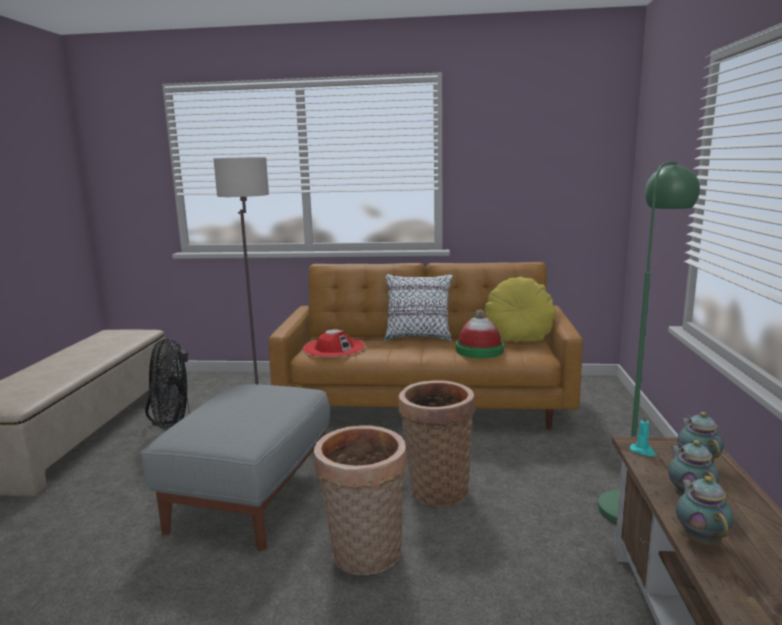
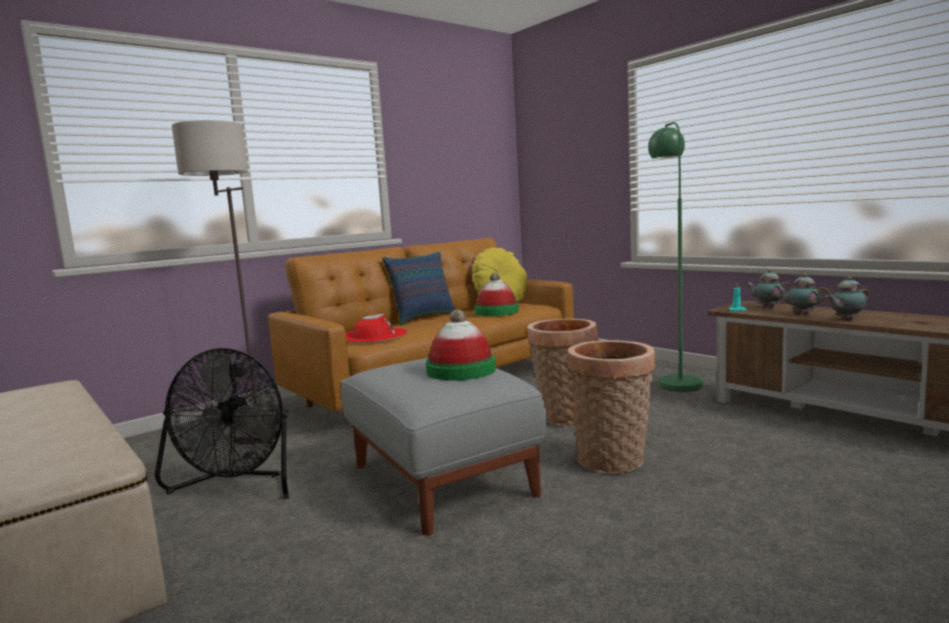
camera: 45 degrees left, 5 degrees down
(254, 414) = (461, 370): none -> hat
(418, 338) = (423, 318): white pillow -> blue pillow
(699, 539) = (846, 320): teapot -> teapot turned 60 degrees counterclockwise

